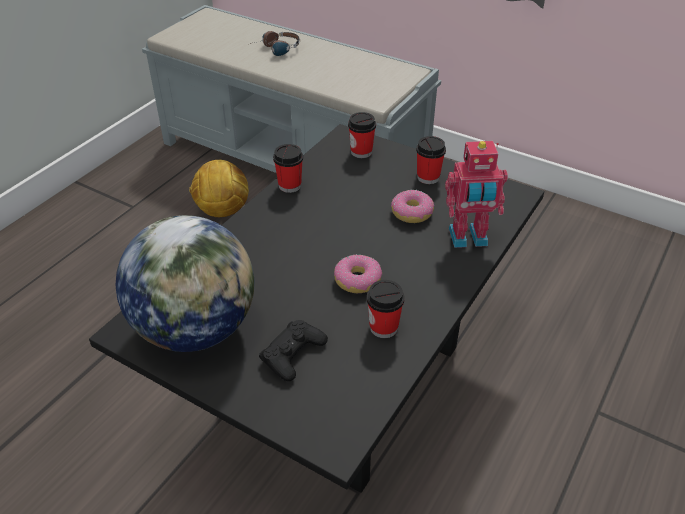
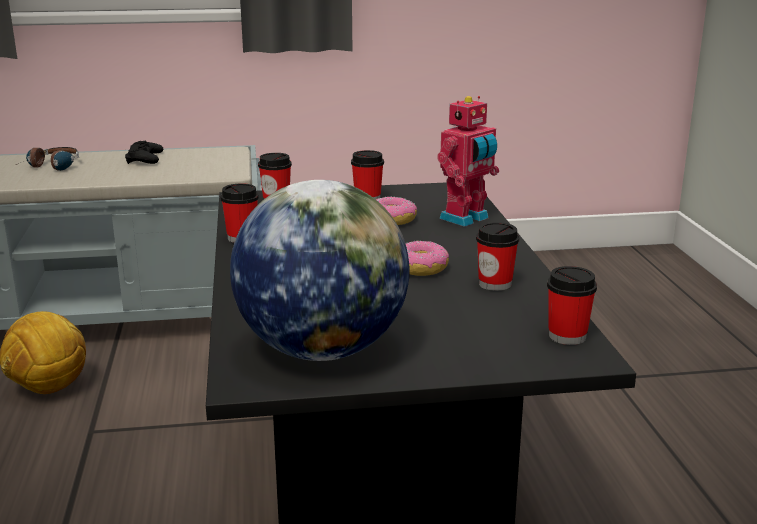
camera: 40 degrees left, 20 degrees down
(293, 354) = (449, 327): black game controller -> black game controller (145, 158)
(354, 414) = (567, 336): none -> cup

